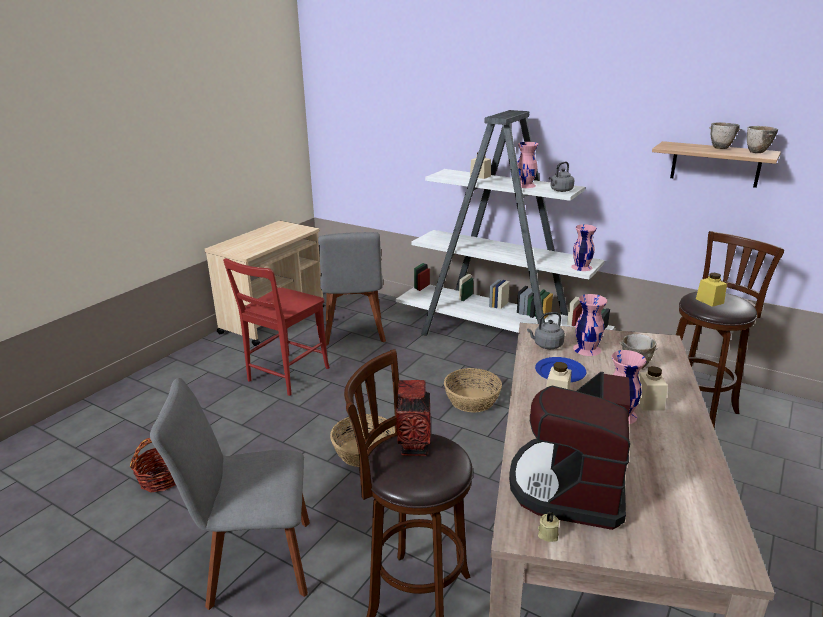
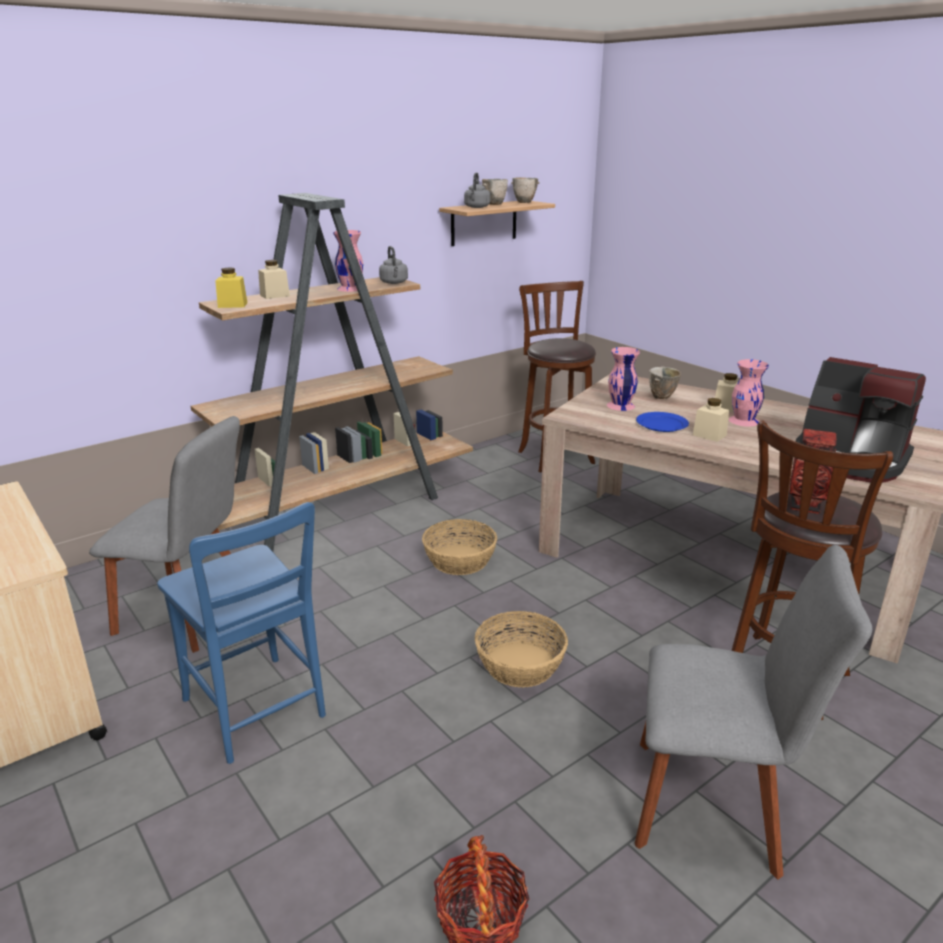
camera: 70 degrees left, 0 degrees up
(254, 562) = (715, 805): grey chair -> grey chair turned 90 degrees counterclockwise
(285, 376) = (257, 712): red chair -> blue chair
(499, 339) = (339, 508): white bookcase -> brown bookcase
(546, 345) = (603, 418): grey kettle -> grey kettle (476, 207)
(547, 534) = (918, 481): beige candle -> none
(581, 267) = (427, 367): pink vase -> none
(709, 301) = (561, 346): yellow jar -> yellow jar (232, 305)

